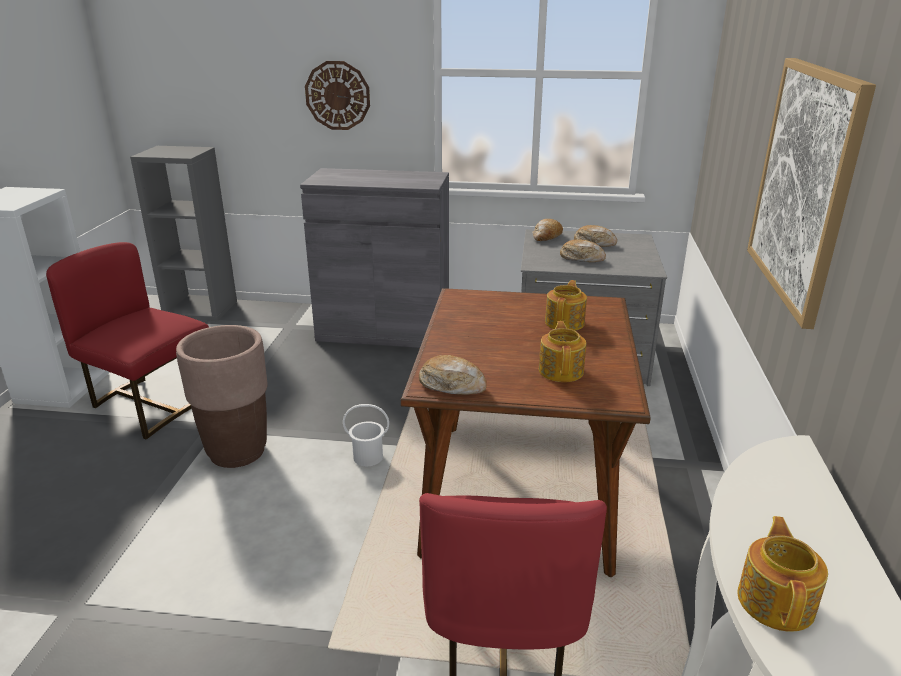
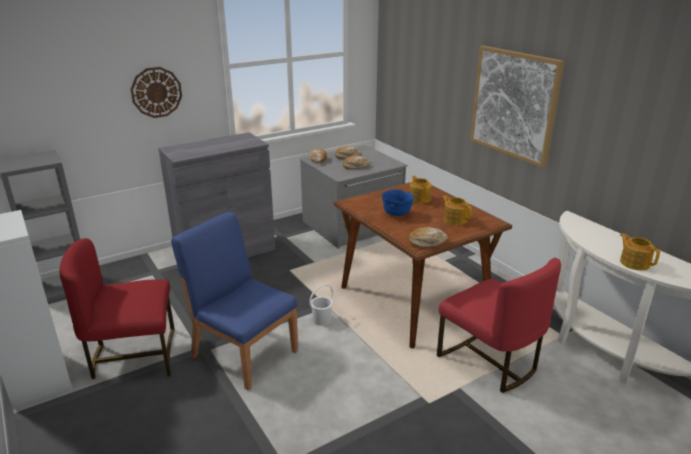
camera: 40 degrees left, 0 degrees up
(237, 452) = (244, 352): brown planter -> blue chair
(488, 331) = (396, 214): none -> blue bowl

